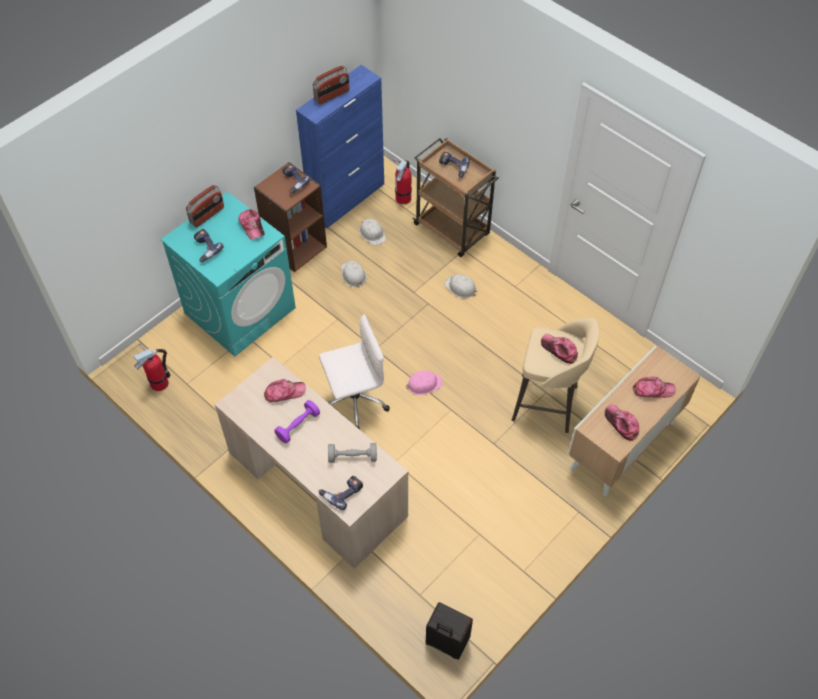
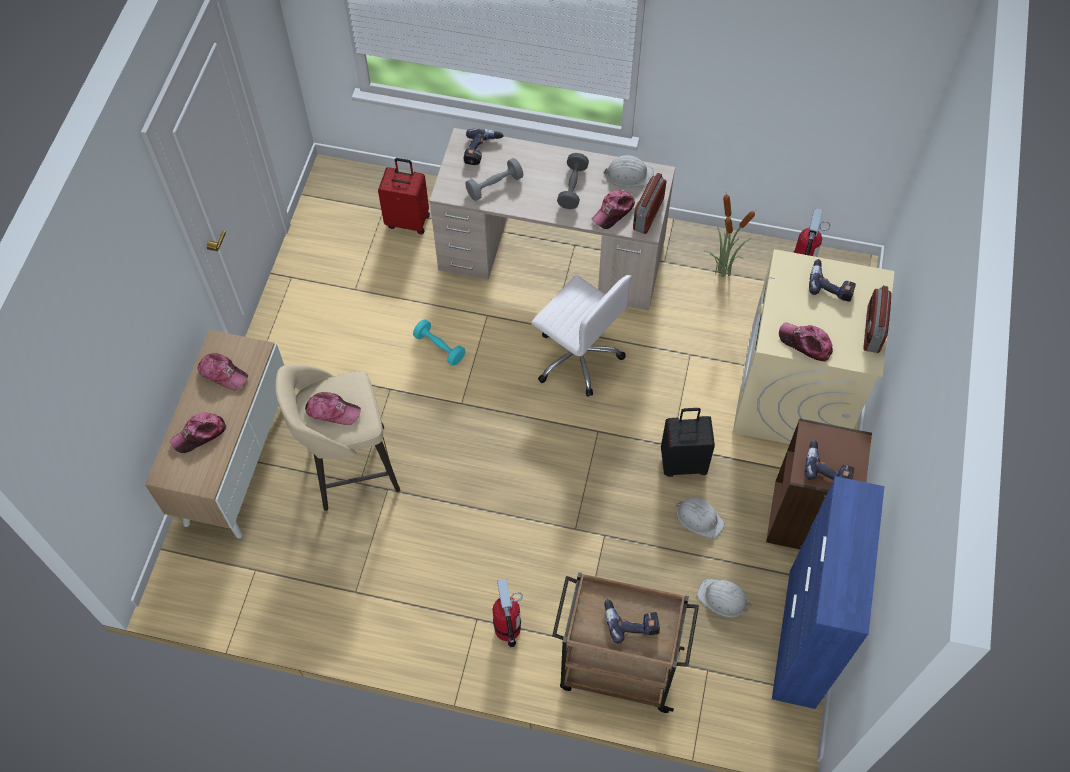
camera: 150 degrees right, 5 degrees up
(212, 408) = (722, 271): none -> potted plant
(240, 310) = (794, 395): turquoise washing machine -> beige washing machine
(298, 426) = (572, 187): purple dumbbell -> grey dumbbell
(332, 95) = (857, 542): radio -> radio (647, 214)
(353, 401) = (577, 356): white office chair -> white office chair turned 90 degrees counterclockwise
(403, 198) = (725, 688): fire extinguisher -> fire extinguisher (507, 628)
(405, 573) = (408, 220): none -> red suitcase
(424, 384) = (511, 417): pink hard hat -> none
(442, 455) = (439, 347): none -> turquoise dumbbell
(446, 643) = (335, 184): black suitcase -> black suitcase (683, 462)
(461, 288) = (548, 576): white hard hat -> white hard hat (628, 174)

